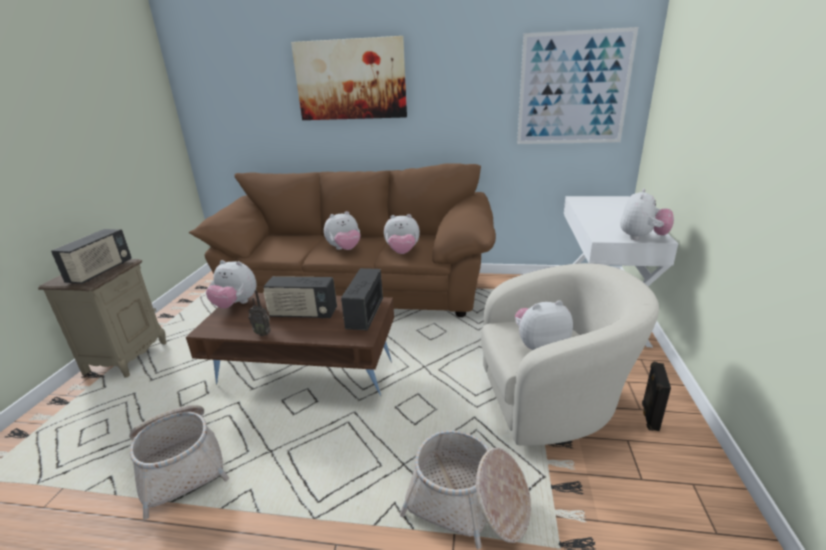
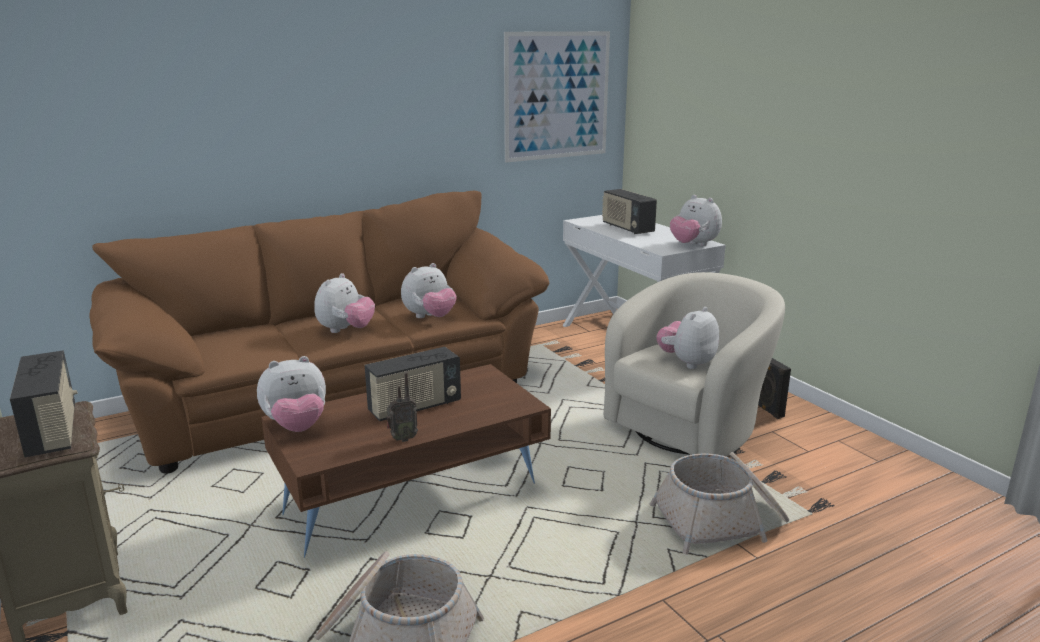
camera: 40 degrees left, 5 degrees down
(350, 80) = (286, 84): picture -> none
(364, 314) = (489, 386): radio -> radio (627, 228)
(642, 237) = (693, 245): plush toy -> plush toy turned 150 degrees clockwise

